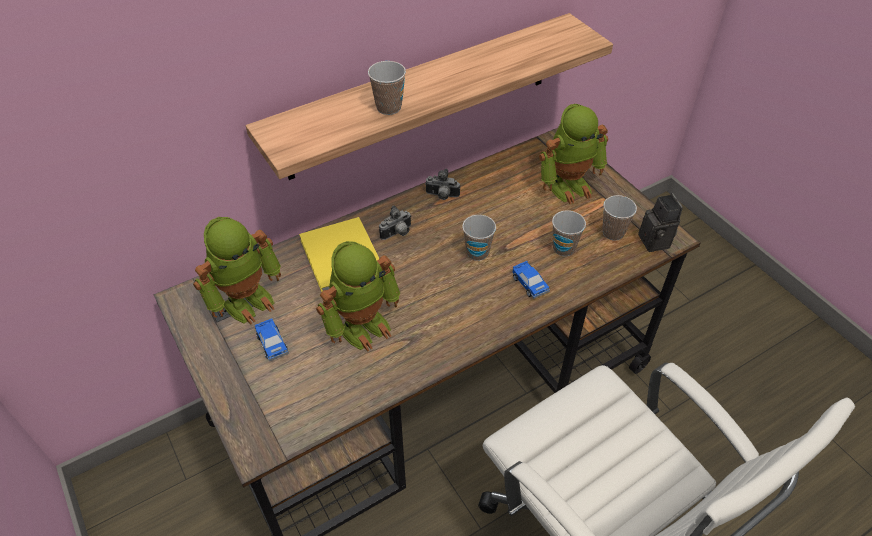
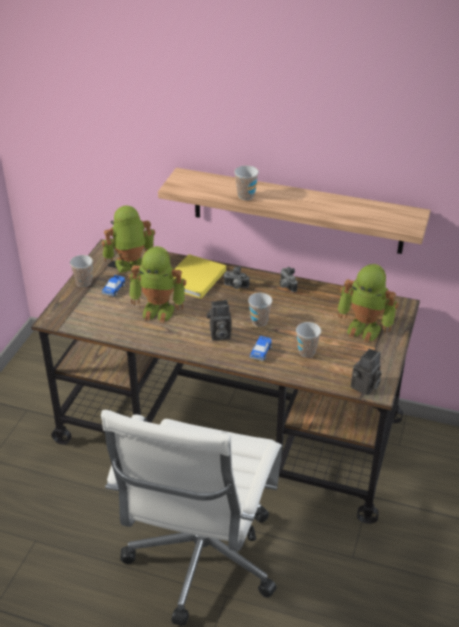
camera: 50 degrees right, 10 degrees down
(247, 299) = (130, 266): toy robot -> toy robot turned 150 degrees clockwise
(465, 300) = (219, 335): none -> camera
(613, 233) = (347, 365): cup -> cup (84, 282)

